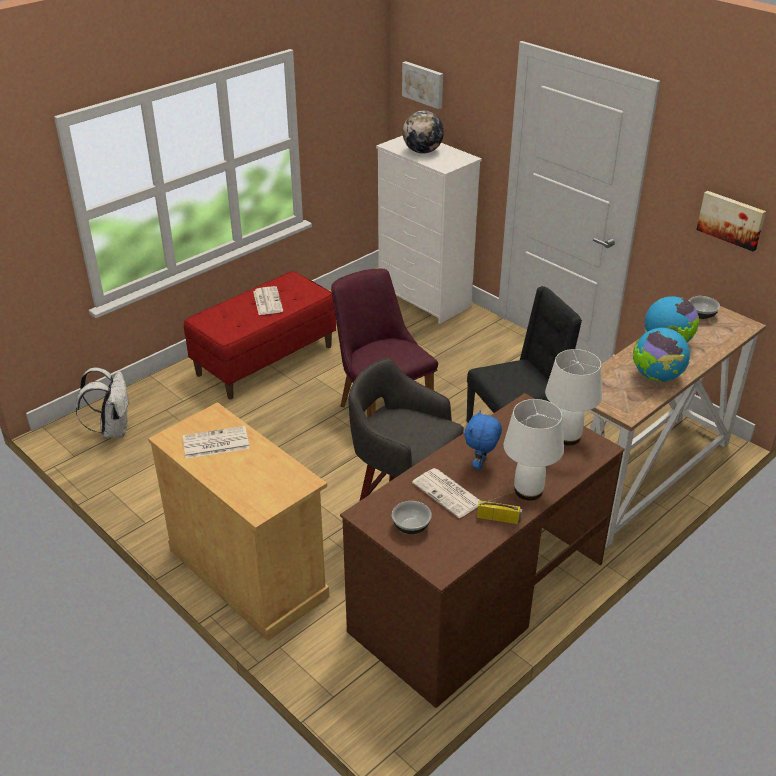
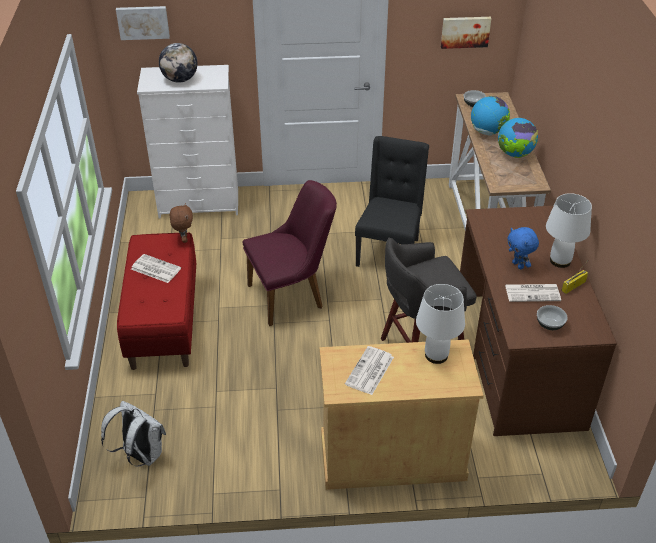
camera: 50 degrees left, 5 degrees up
(320, 294) = (183, 239): none -> brown plush toy
(380, 406) = (292, 295): purple chair -> purple chair turned 150 degrees clockwise
(567, 436) = (525, 218): white table lamp -> white table lamp (435, 355)

